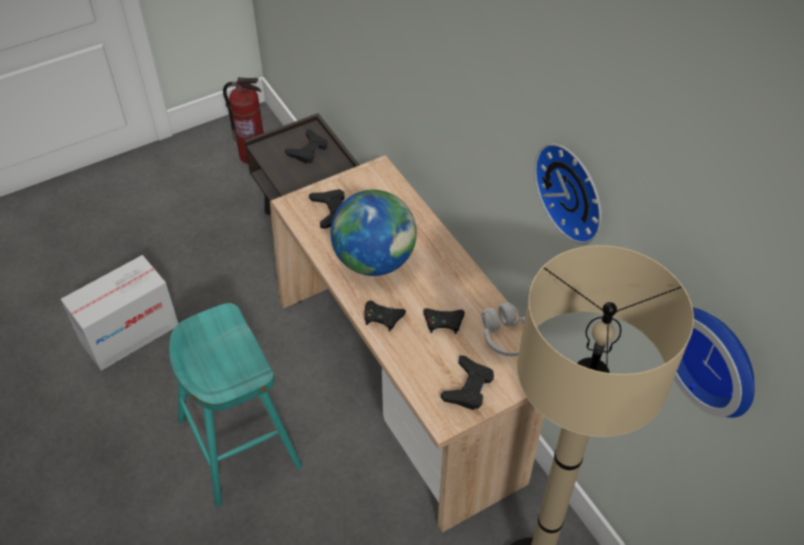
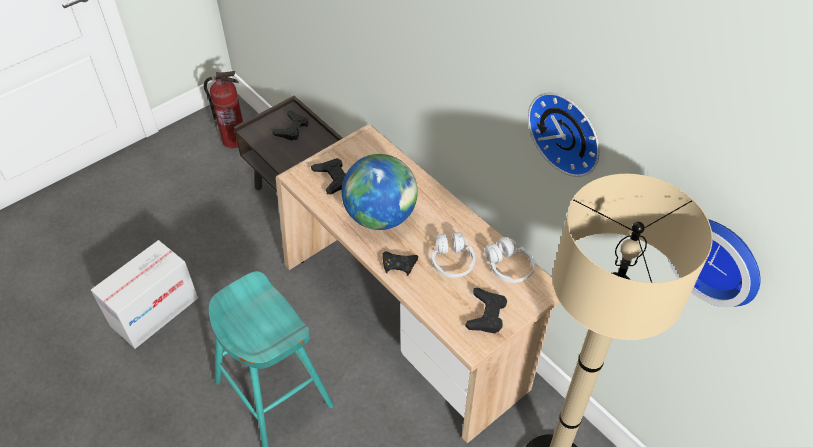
camera: 10 degrees left, 0 degrees up
(443, 322) = (452, 261): black game controller -> white headphones

